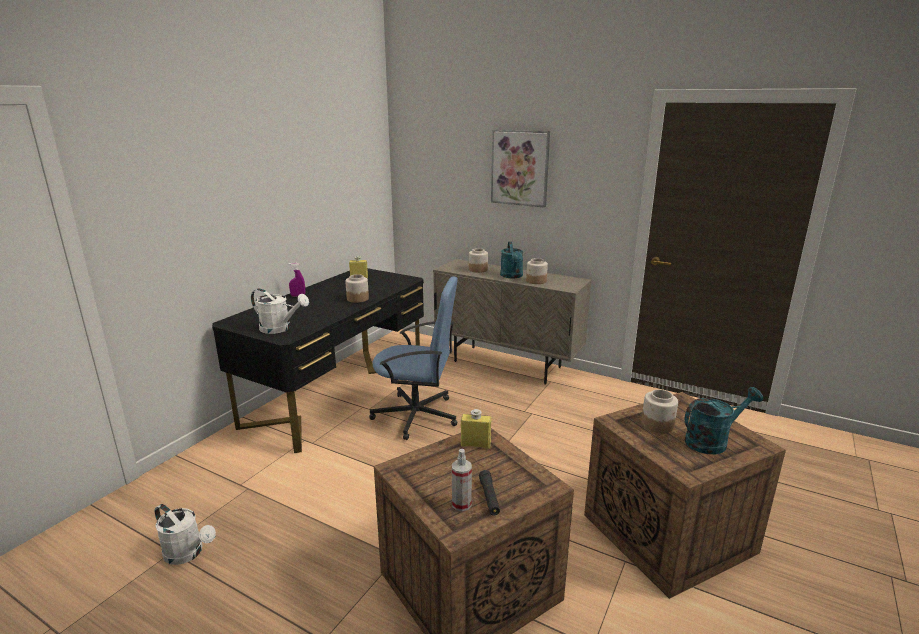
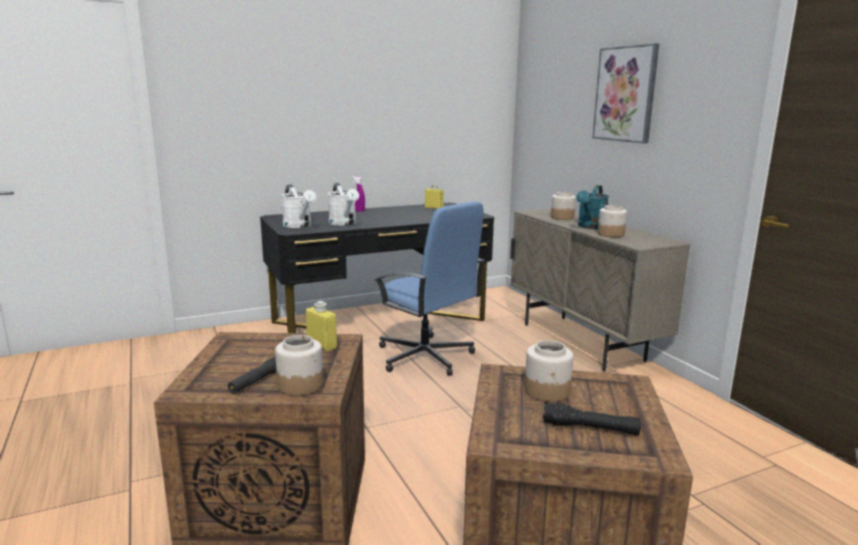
camera: 35 degrees right, 5 degrees down
(188, 553) = (137, 388): white watering can -> white watering can (344, 223)
(357, 299) = (401, 220): jar -> jar (300, 385)
(461, 504) = (226, 377): spray bottle -> none
(712, 441) = (590, 428): turquoise watering can -> black flashlight

